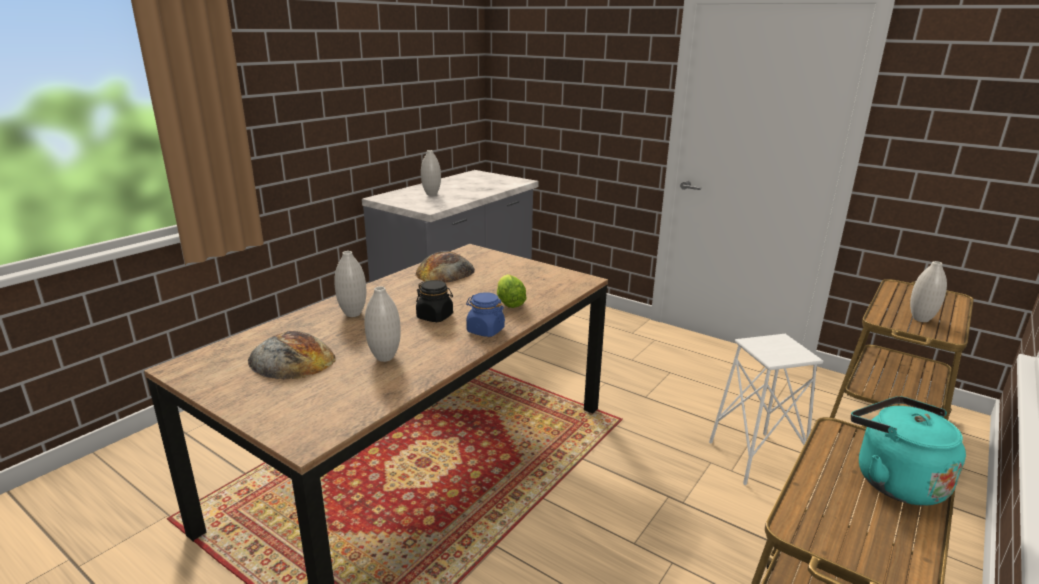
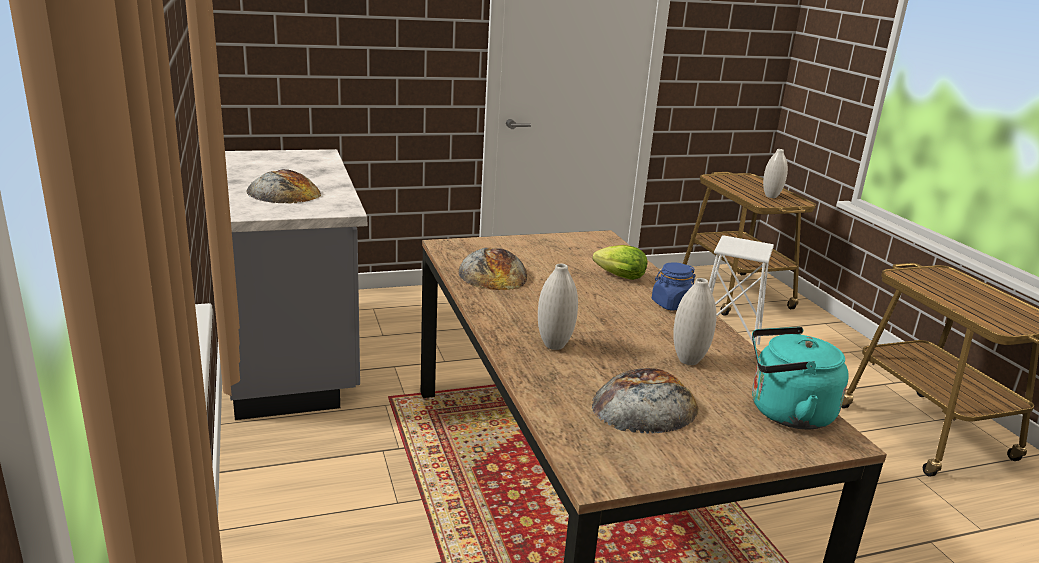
camera: 55 degrees left, 0 degrees up
(431, 194) = (283, 193): white vase -> bread
(435, 317) = (613, 313): black jar -> none
(893, 480) = (963, 286): turquoise kettle -> turquoise kettle (785, 412)

